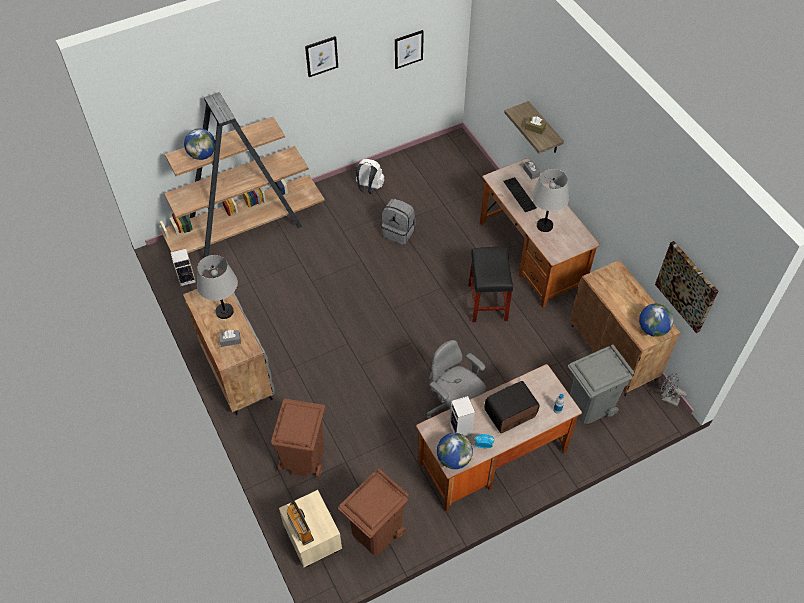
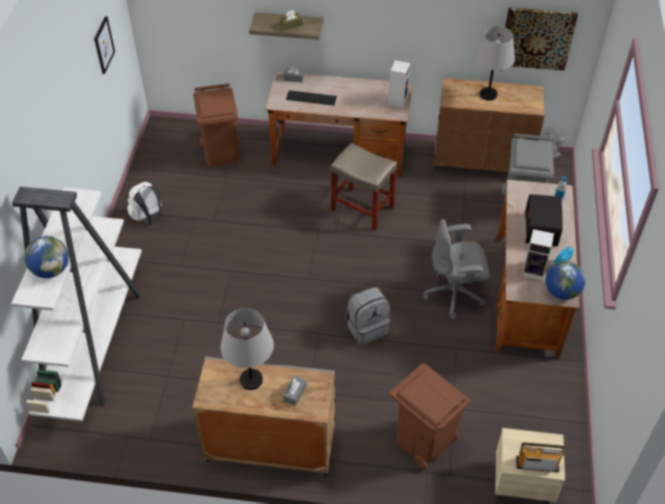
camera: 55 degrees left, 5 degrees down
(187, 278) = (106, 431): speaker -> speaker (397, 100)
(246, 228) = (94, 342): brown bookcase -> white bookcase
(321, 56) = (60, 91): picture -> none
(376, 531) = (545, 424): brown trash can -> brown trash can (221, 153)
(399, 232) = (225, 224): grey backpack -> grey backpack (367, 327)
(487, 301) = (361, 208): black stool -> beige stool
(544, 225) = (360, 102): grey table lamp -> grey table lamp (488, 94)
(652, 329) = (528, 98): globe -> none

